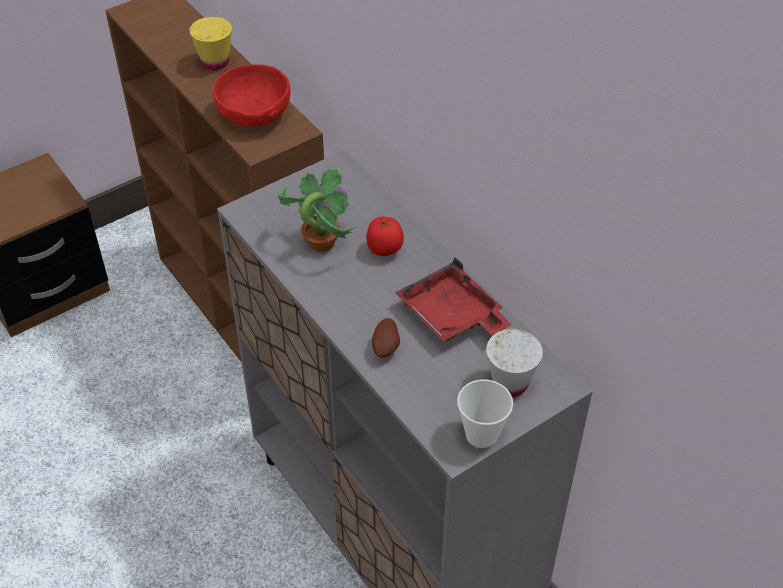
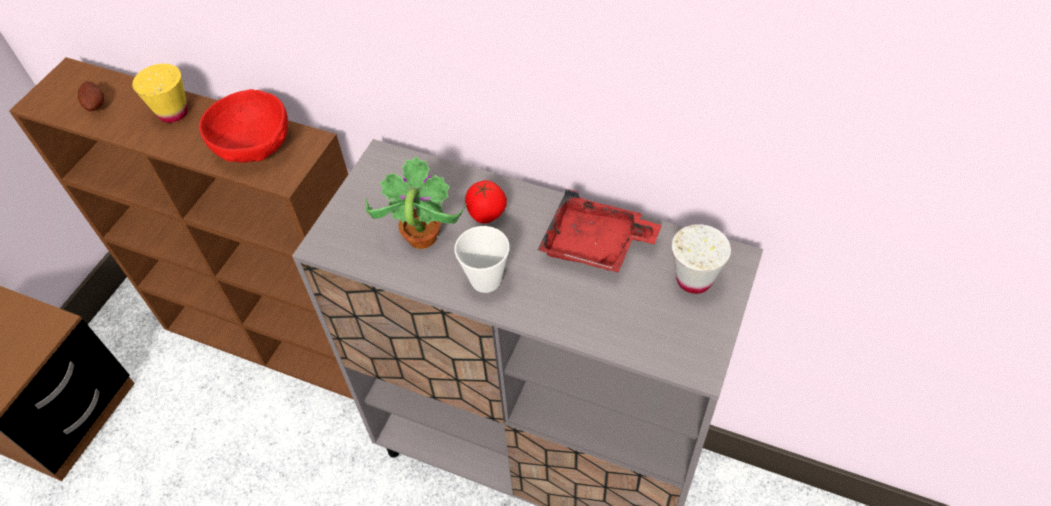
camera: 30 degrees left, 5 degrees up
(386, 347) = (562, 305): potato -> potato (96, 104)
(481, 435) = (710, 340): cup -> cup (486, 280)

